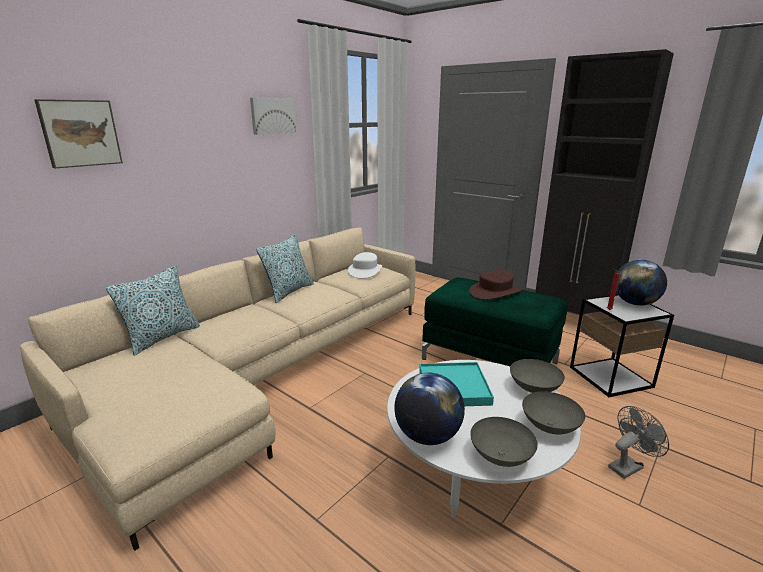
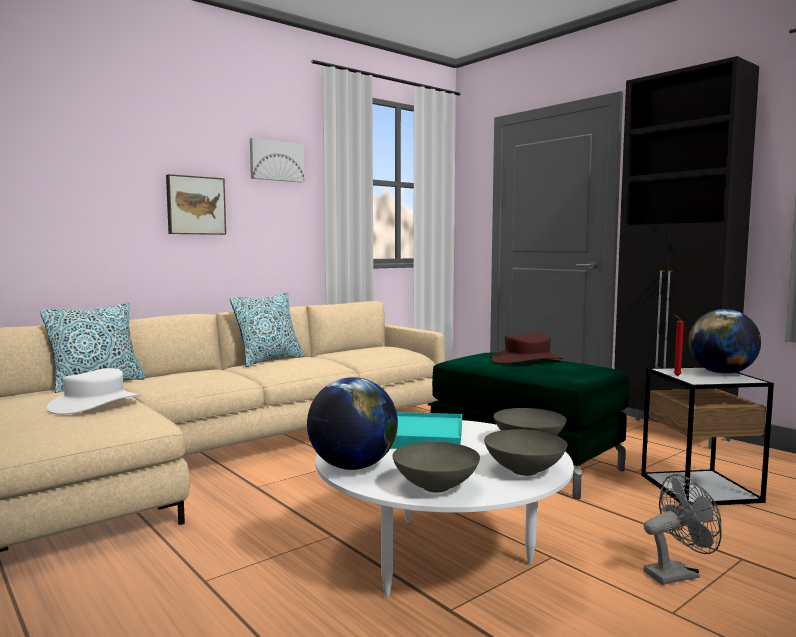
camera: 10 degrees right, 15 degrees down
(80, 133) = (52, 155): picture -> picture (195, 205)
(365, 271) = (376, 349): white hat -> white hat (95, 403)

